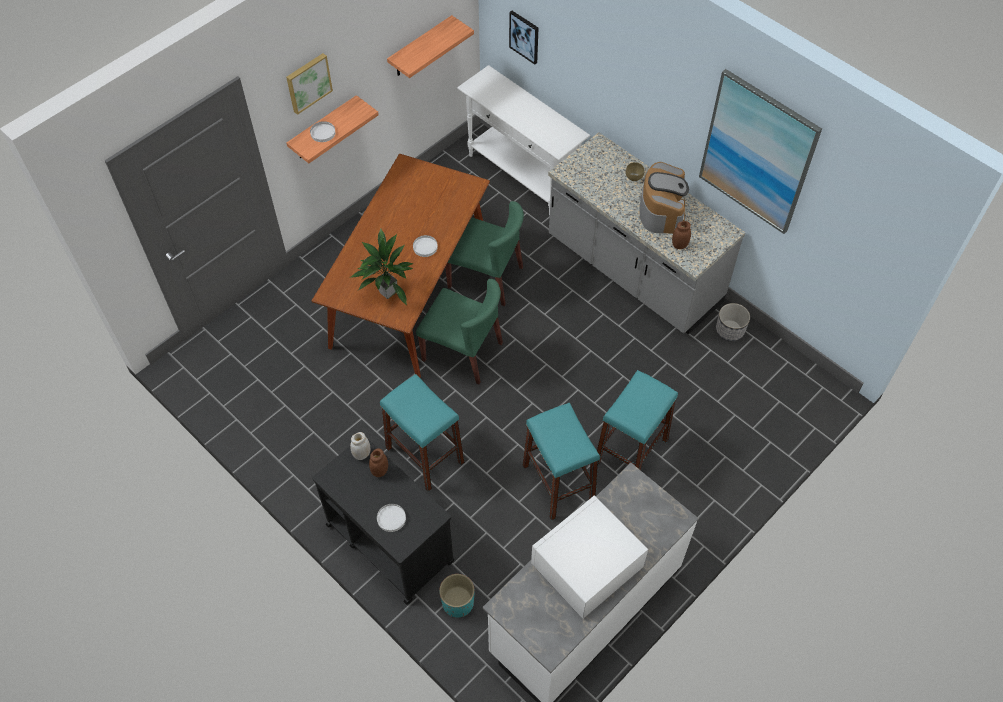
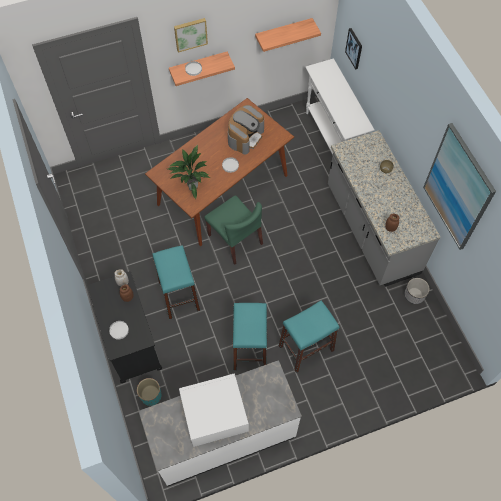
camera: 25 degrees right, 5 degrees up
(486, 277) = (275, 197): green chair -> none
(661, 210) = (391, 200): coffee machine -> coffee machine (245, 136)

